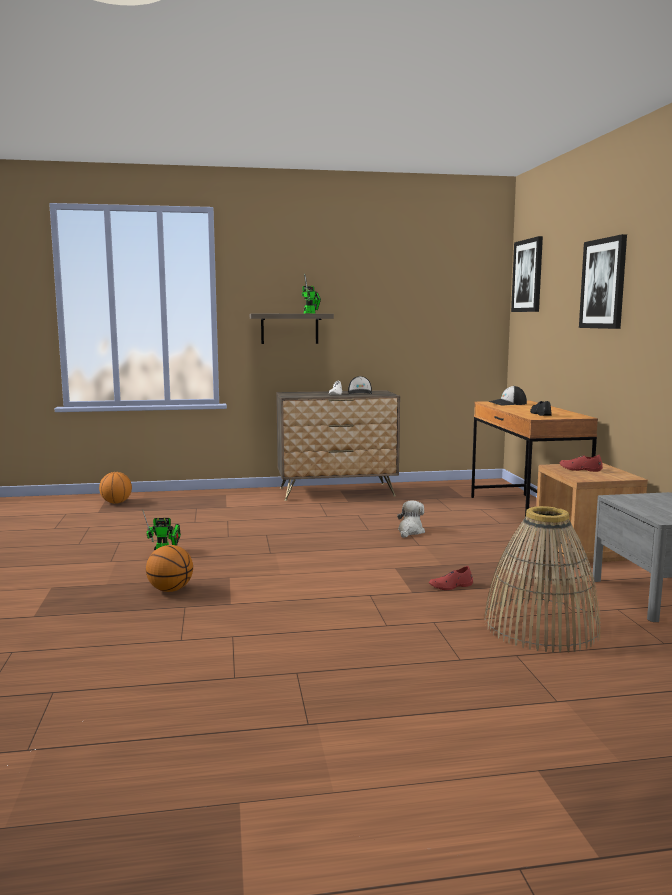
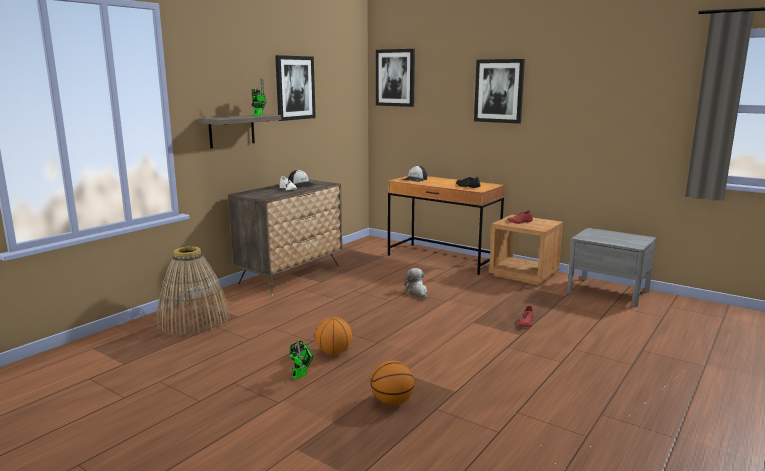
camera: 45 degrees left, 5 degrees up
(116, 502) = (115, 347): basketball -> basketball (334, 352)
(381, 287) = (295, 88): none -> picture
(541, 626) = (613, 329): basket -> basket (193, 320)

